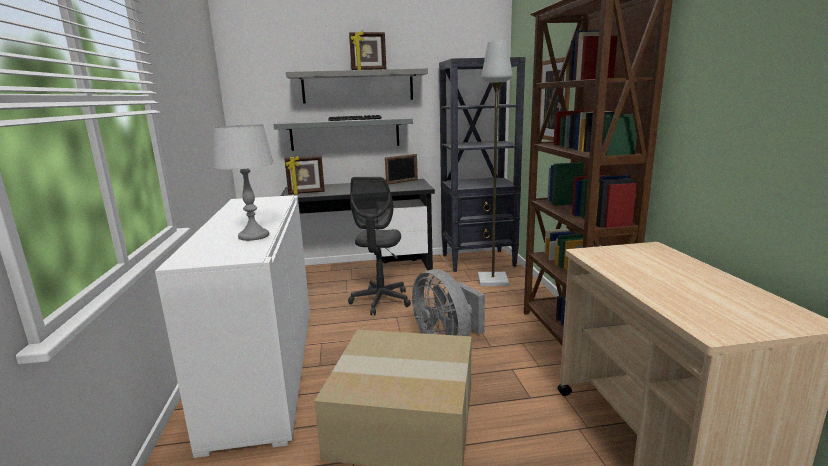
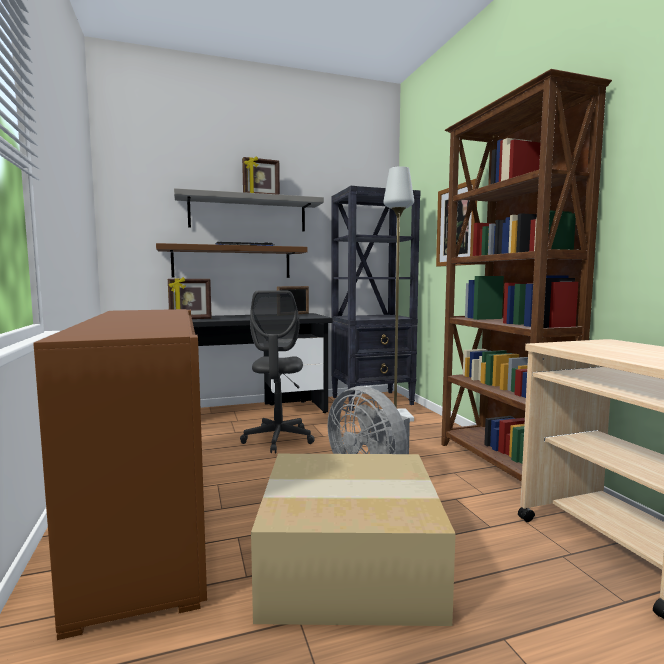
camera: 10 degrees left, 10 degrees down
(253, 236) = (160, 324): grey table lamp -> none
(266, 368) = (150, 516): white cabinet -> brown cabinet
(345, 134) = (232, 262): grey shelf -> brown shelf

